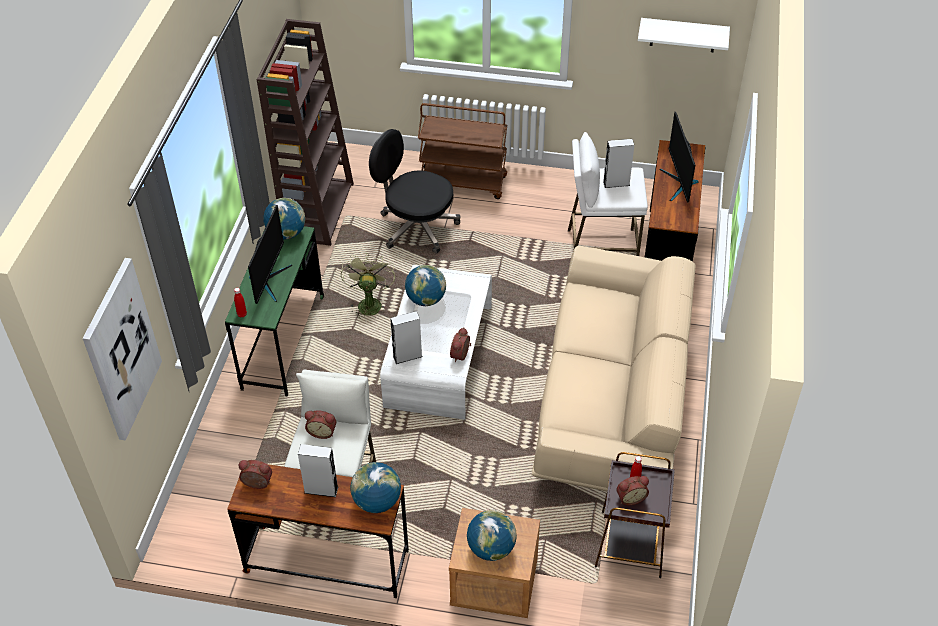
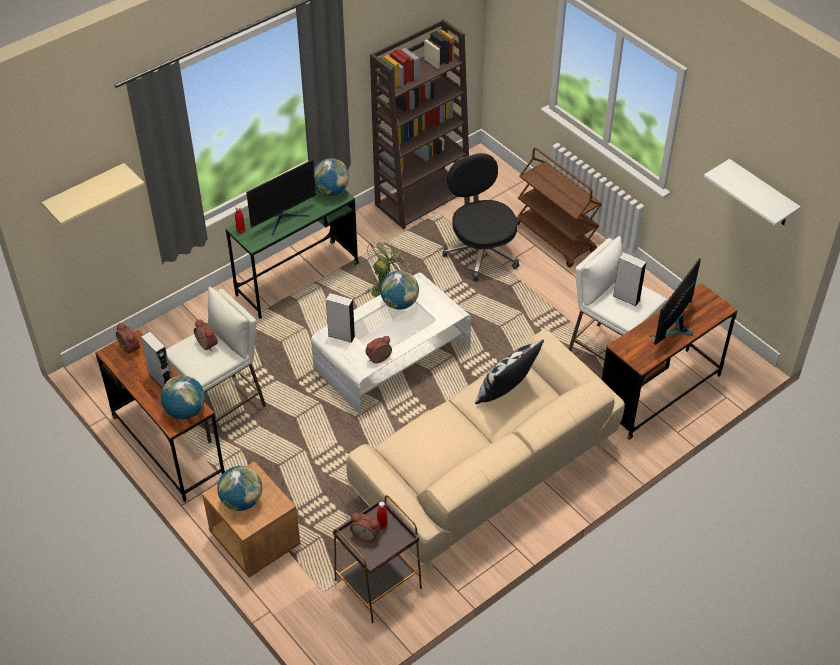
camera: 40 degrees right, 0 degrees up
(121, 350) = (86, 194): picture -> beige shelf
(595, 314) = (506, 391): none -> pillow

